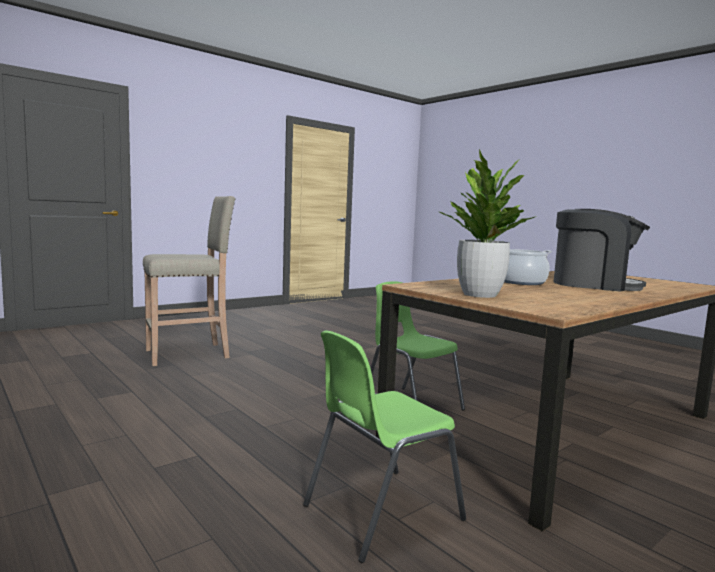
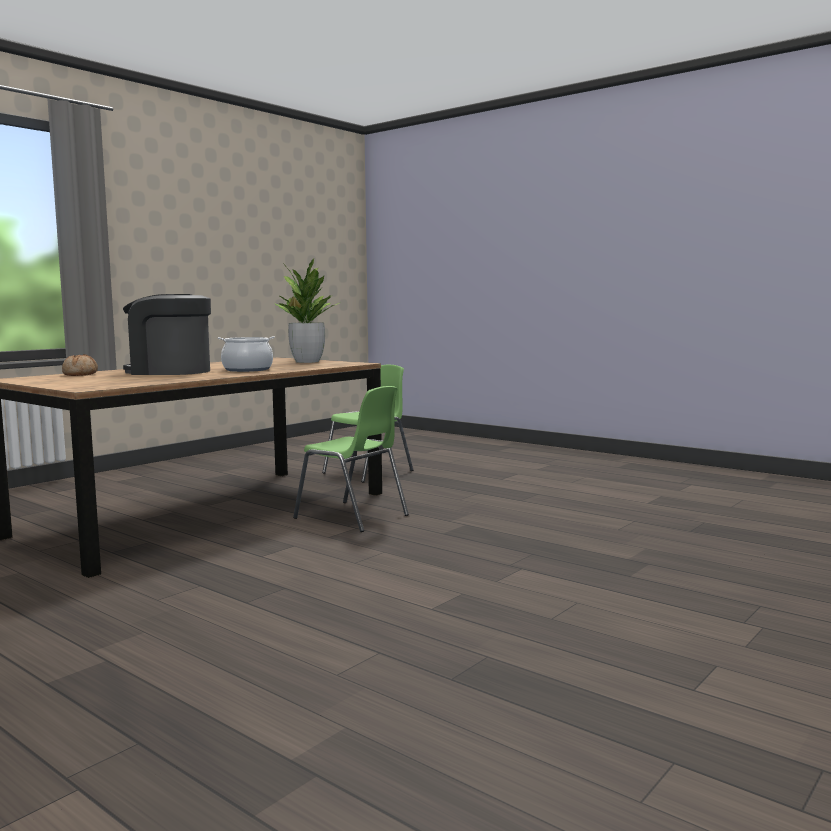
camera: 170 degrees right, 0 degrees up
(189, 354) = (715, 547): beige stool -> none
(669, 287) = (81, 374): none -> bread

